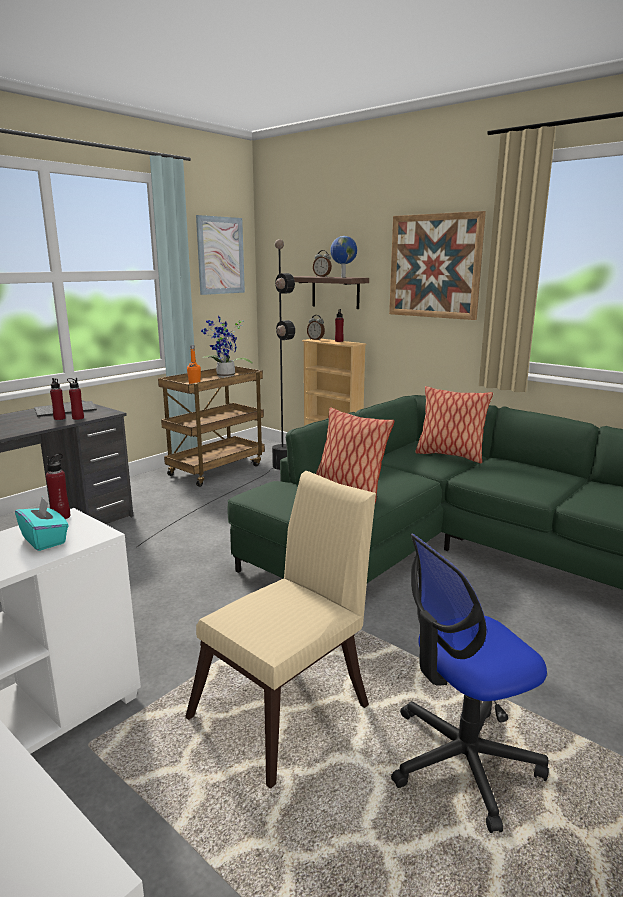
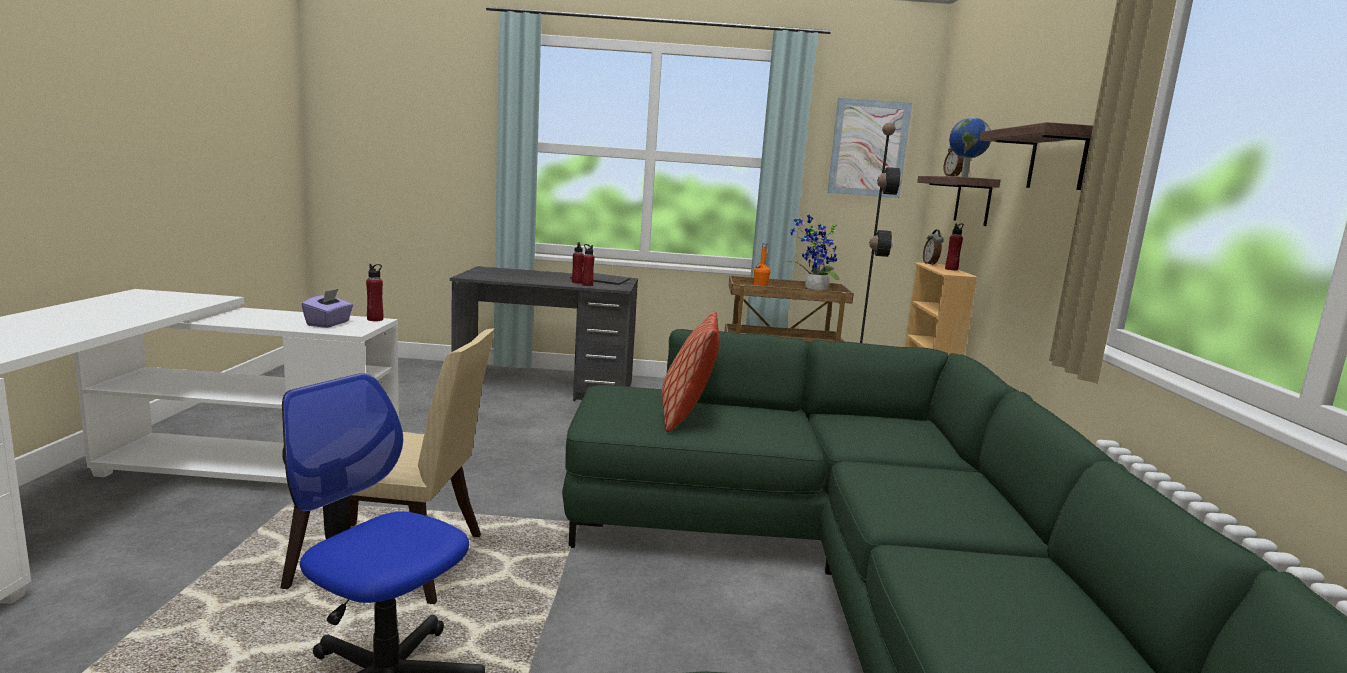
camera: 50 degrees right, 5 degrees down
(45, 540) = (329, 324): turquoise tissue box -> purple tissue box
(434, 266) = (1057, 160): picture -> shelf
(450, 455) = (909, 443): pillow -> none

